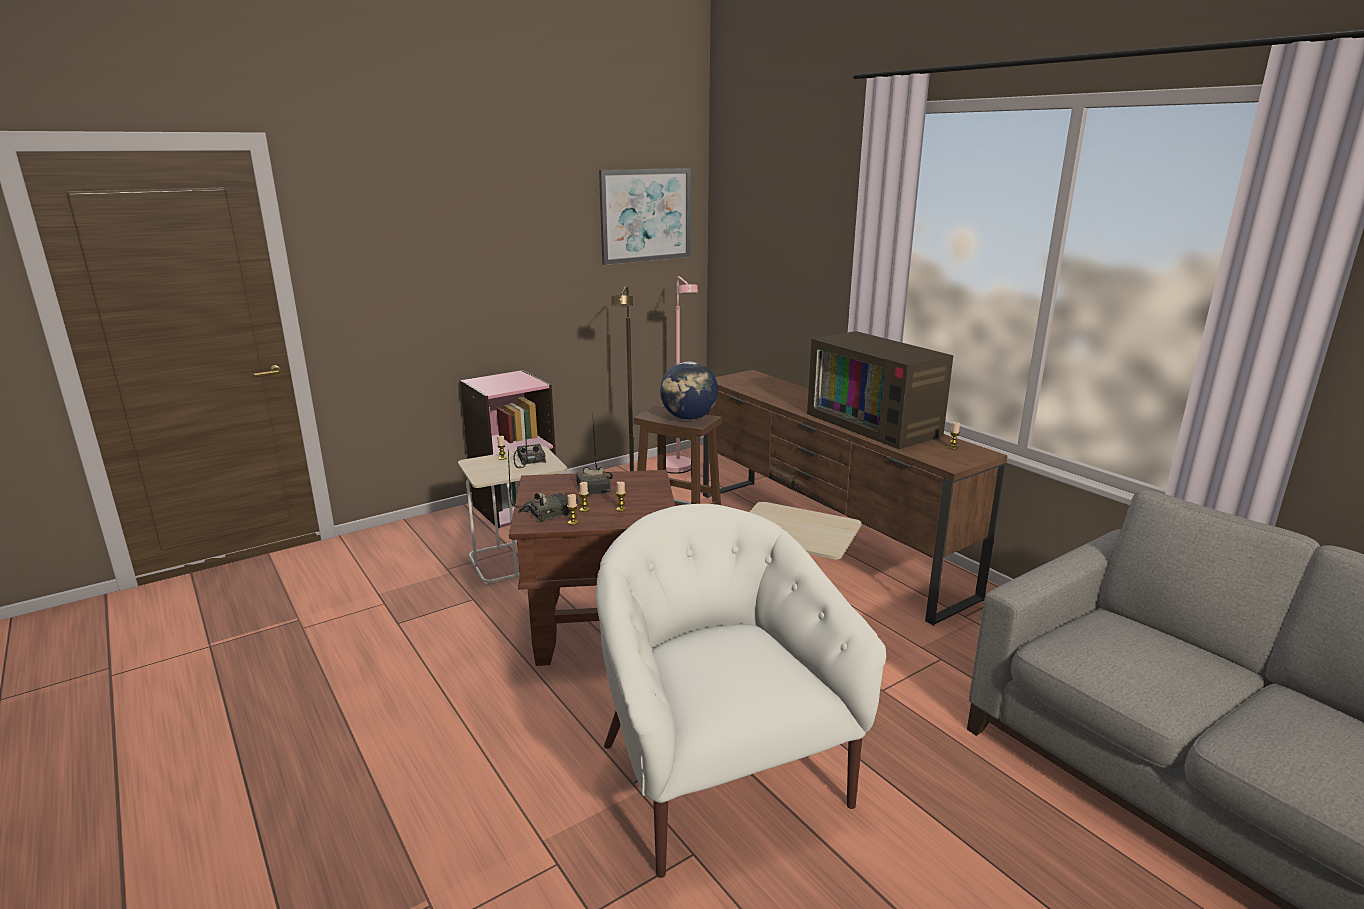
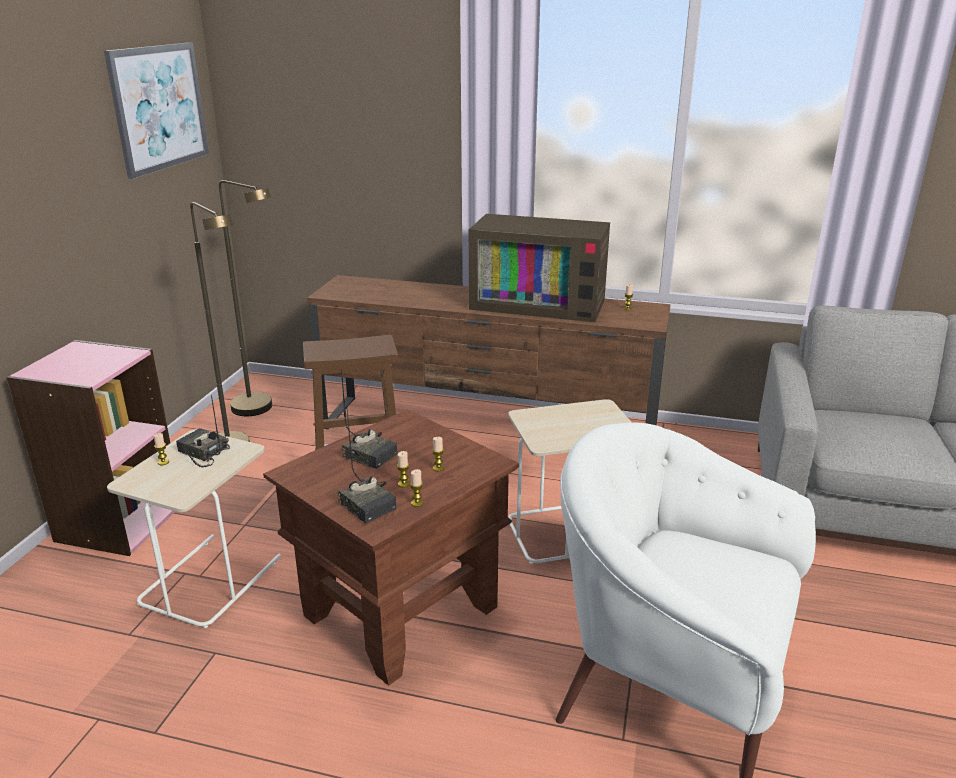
camera: 40 degrees left, 5 degrees up
(546, 512) = (369, 504): radio -> radio turned 120 degrees clockwise
(678, 470) = (260, 410): pink floor lamp -> brown floor lamp
(689, 418) = (363, 345): globe -> none

